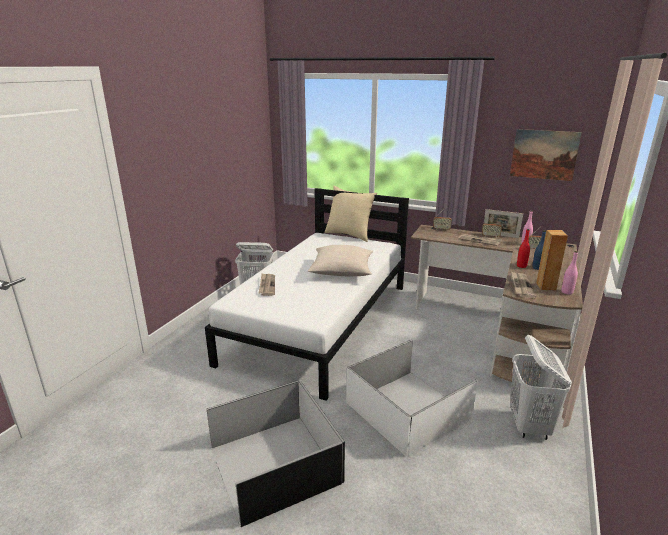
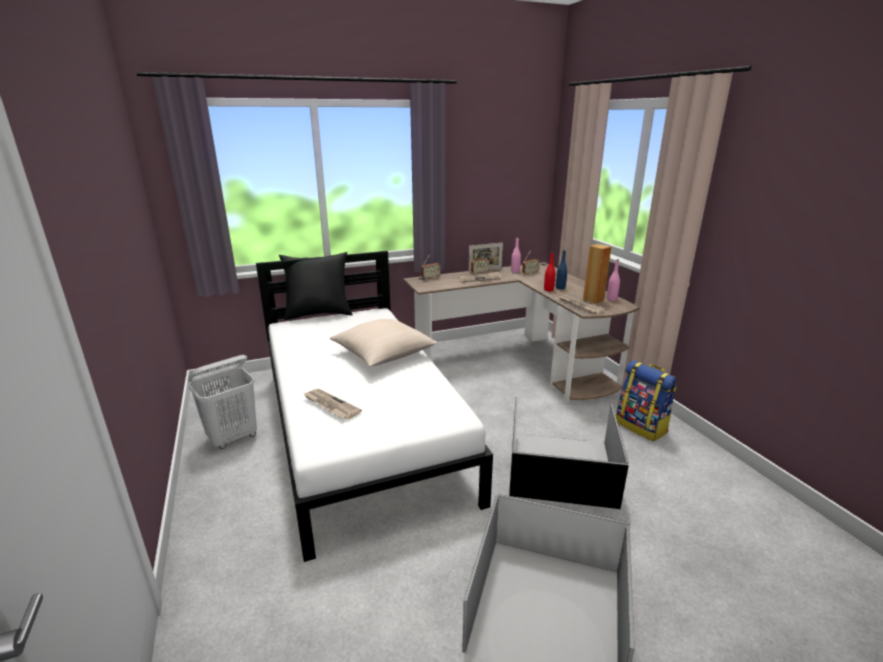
camera: 45 degrees left, 0 degrees up
(349, 235) = (319, 314): beige pillow -> black pillow
(409, 410) = (563, 468): white storage box -> black storage box
(529, 425) = (641, 427): white laundry basket -> backpack
(544, 154) = (503, 182): picture -> none

